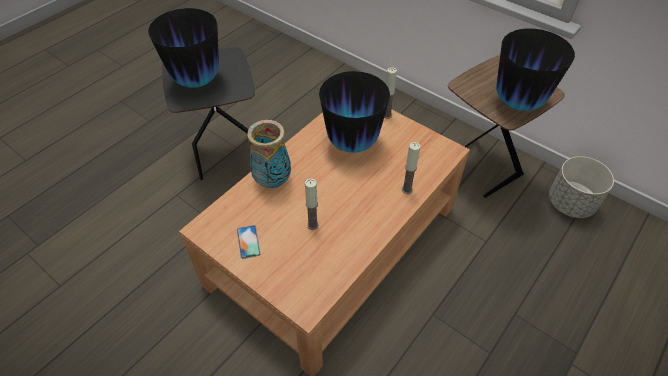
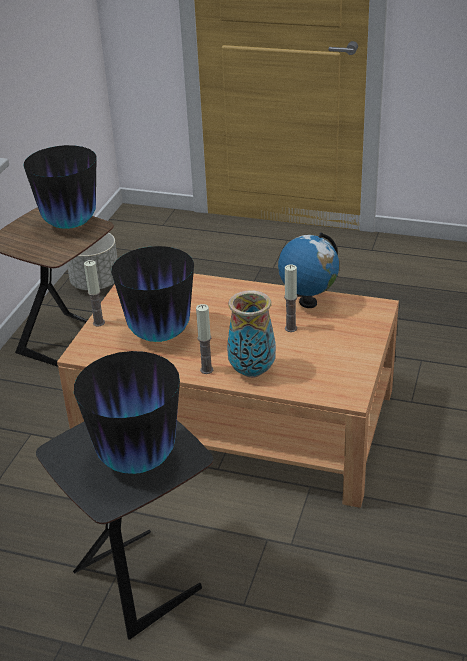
camera: 110 degrees left, 15 degrees down
(248, 242) = (341, 360): phone -> none
(345, 253) = (308, 302): none -> globe
(407, 189) = (207, 287): candle -> candle (206, 370)

